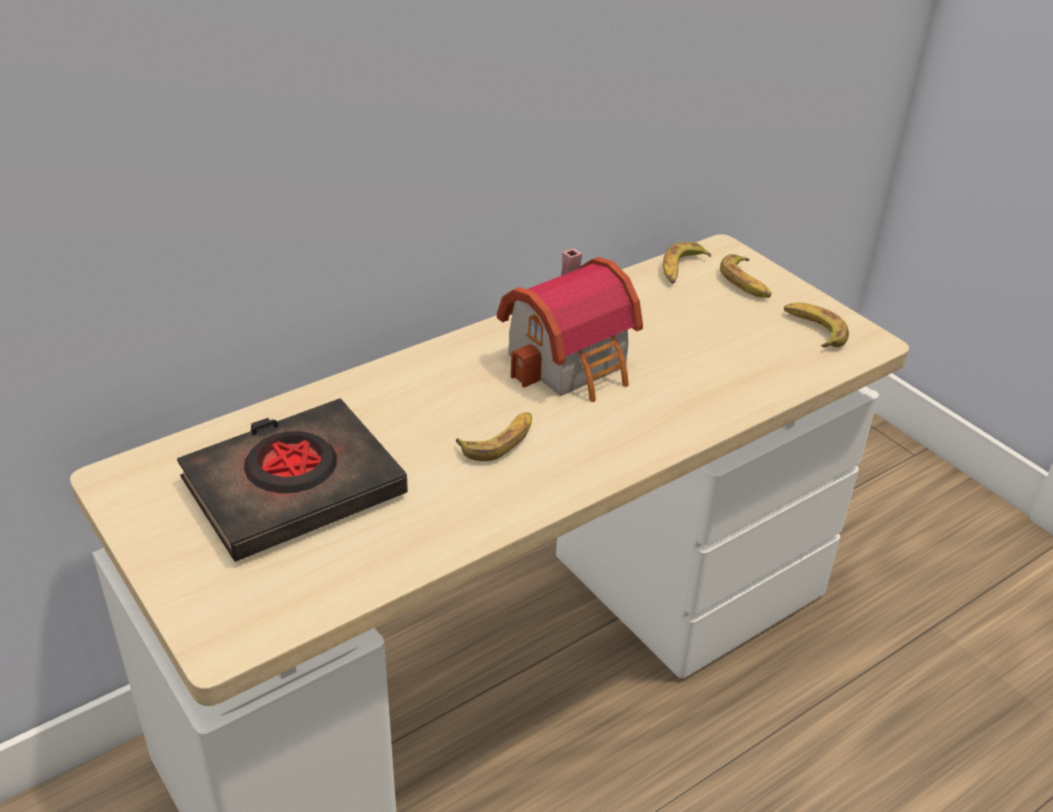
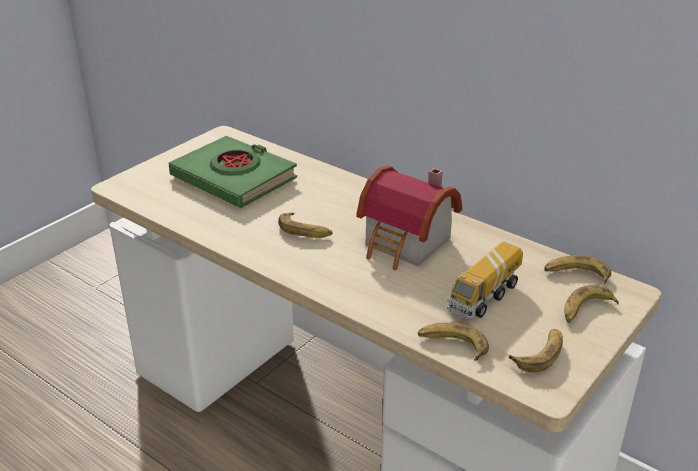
camera: 75 degrees right, 5 degrees down
(293, 488) = (234, 178): black book -> green book
(705, 337) = (483, 297): none -> toy truck
(788, 380) = (452, 345): none -> banana

